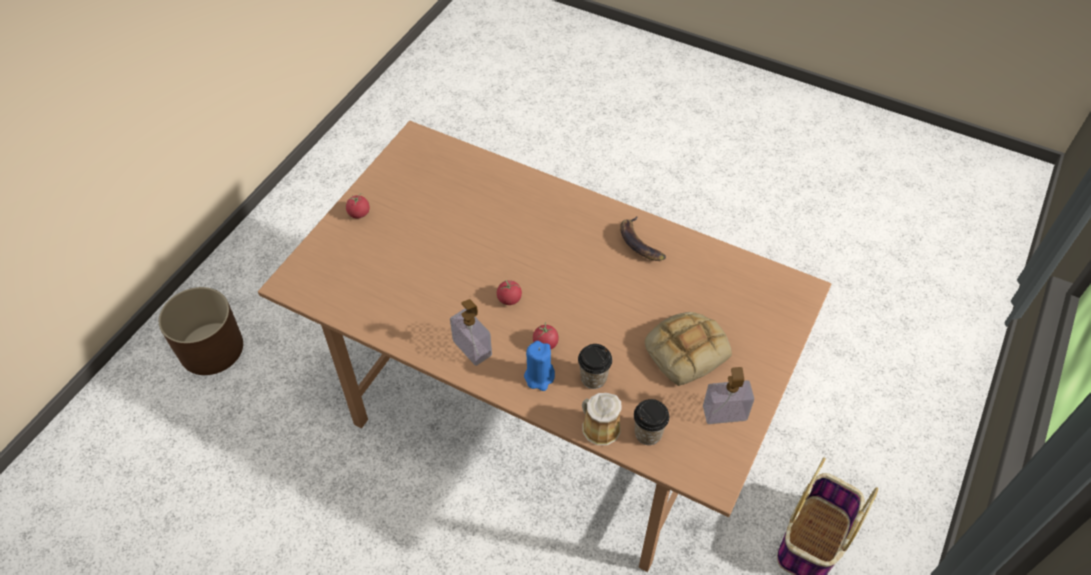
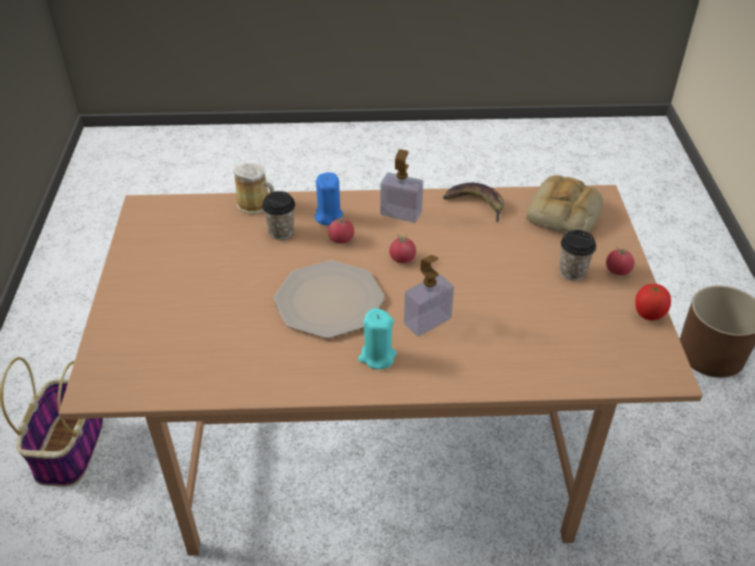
camera: 150 degrees right, 10 degrees down
(380, 174) = (648, 315): none -> tomato
(588, 227) = (377, 357): none -> turquoise candle
(595, 286) = (328, 301): none -> plate
(639, 243) = (308, 363): banana -> banana (476, 204)
(648, 433) = (213, 215): cup -> cup (572, 272)
(686, 349) = (206, 283): bread -> bread (564, 214)
(724, 413) = (150, 250): soap dispenser -> soap dispenser (427, 321)

